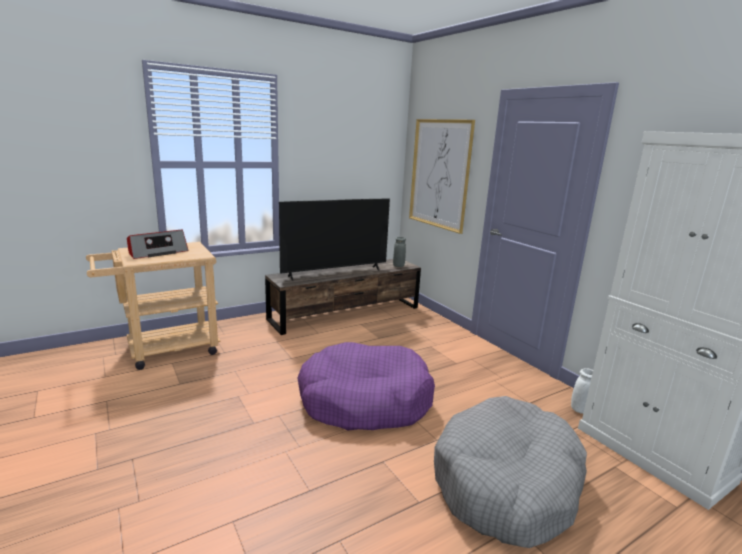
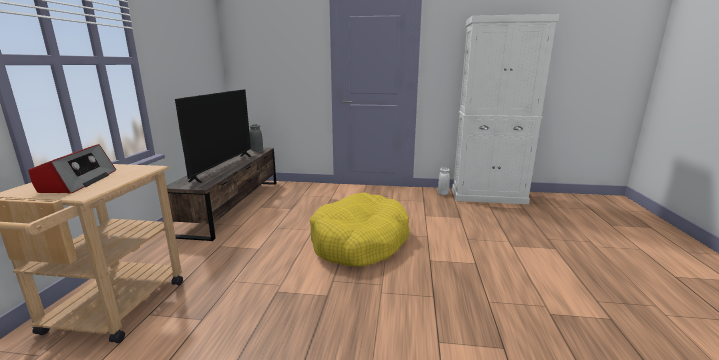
camera: 50 degrees left, 0 degrees up
(364, 400) = (359, 242): purple dog bed -> yellow dog bed
(439, 174) = (274, 64): picture -> none
(506, 483) = (480, 234): grey dog bed -> none

